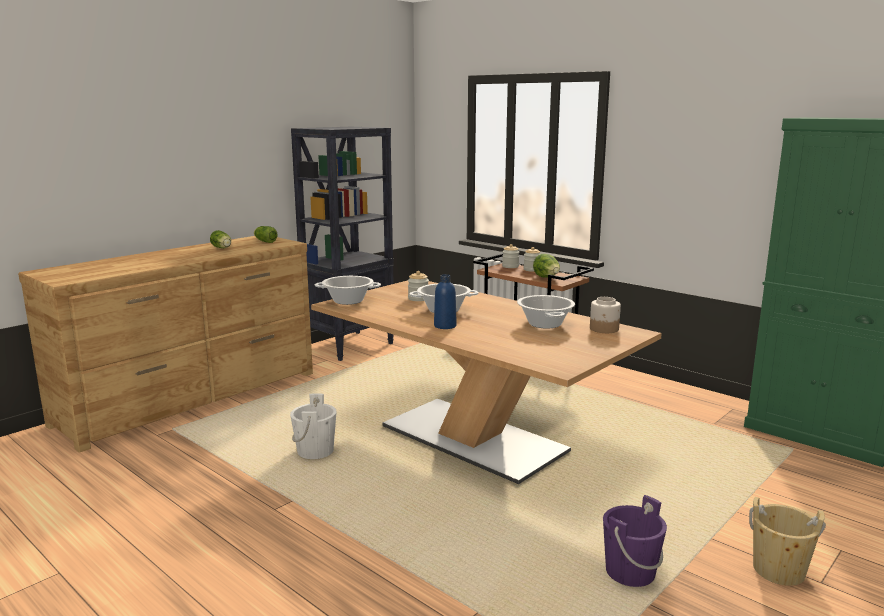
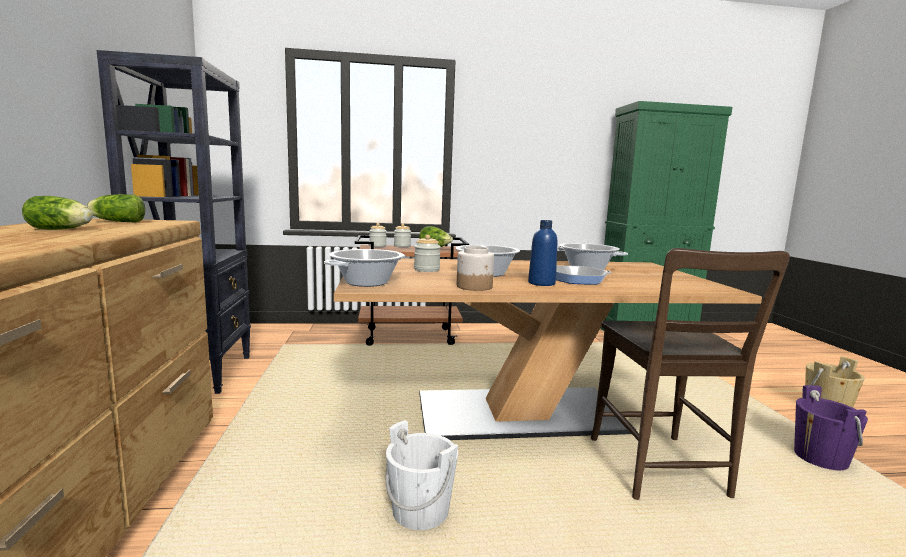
camera: 50 degrees left, 5 degrees down
(476, 505) = (660, 470): none -> brown chair
(486, 330) = (577, 279): none -> frying pan
(604, 329) = (624, 265): jar -> jar (475, 287)

